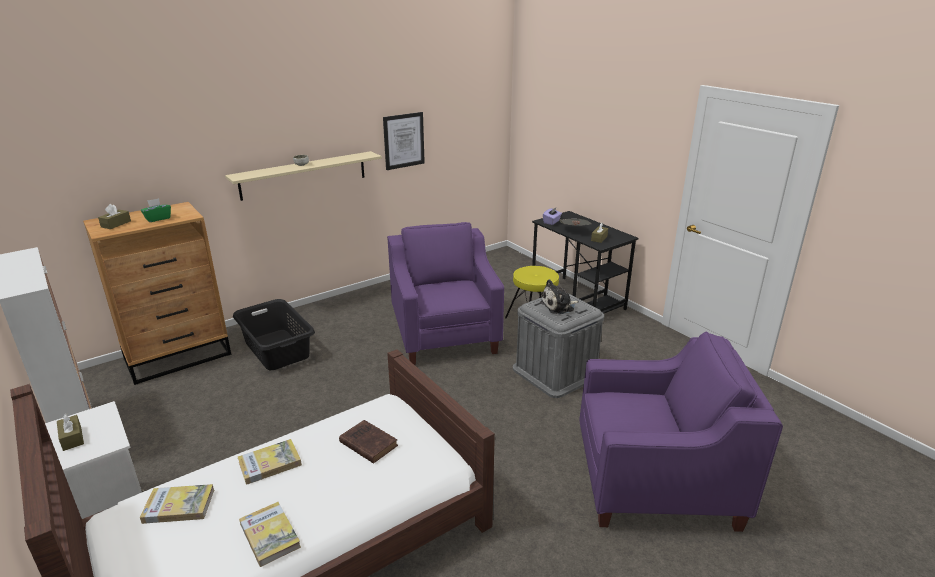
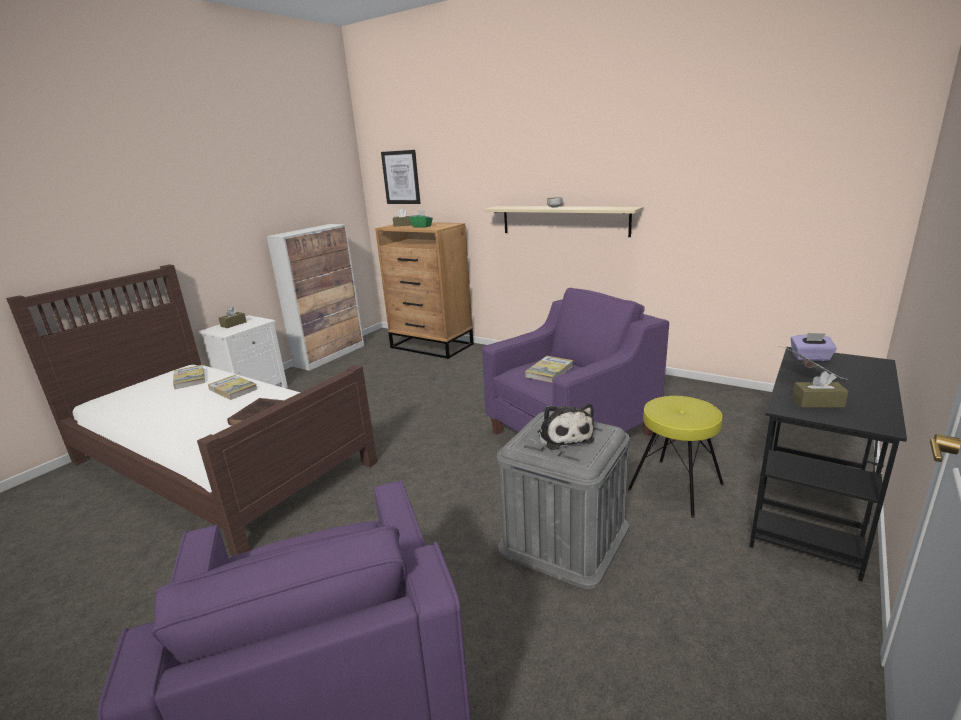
camera: 70 degrees right, 5 degrees down
(270, 535) = (148, 413): book -> book (549, 371)
(277, 349) = (469, 370): black laundry basket -> none
(403, 140) = (692, 200): picture -> picture (401, 177)
(559, 306) = (564, 436): plush toy -> plush toy turned 150 degrees counterclockwise

